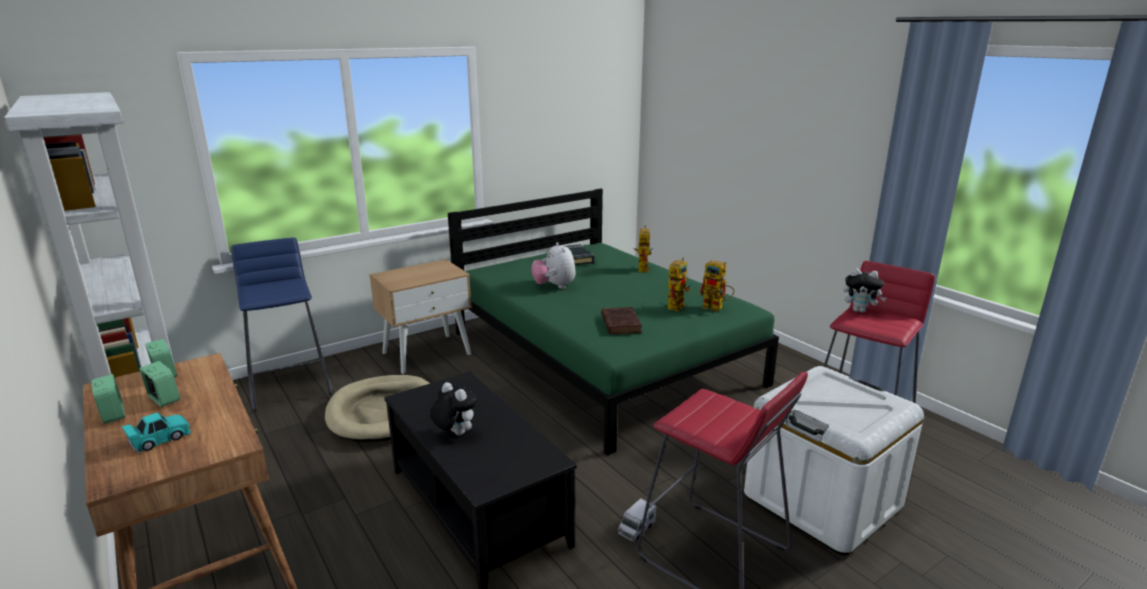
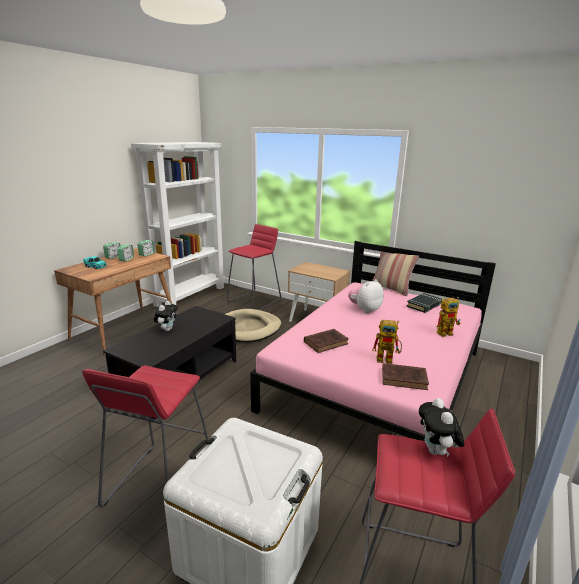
camera: 65 degrees right, 0 degrees up
(291, 385) = (254, 301): blue stool -> red stool
(511, 260) = (391, 289): none -> pillow
(602, 357) = (377, 379): green bed -> pink bed
(636, 528) = (177, 441): toy truck -> none
(716, 308) = (405, 379): toy robot -> brown book

